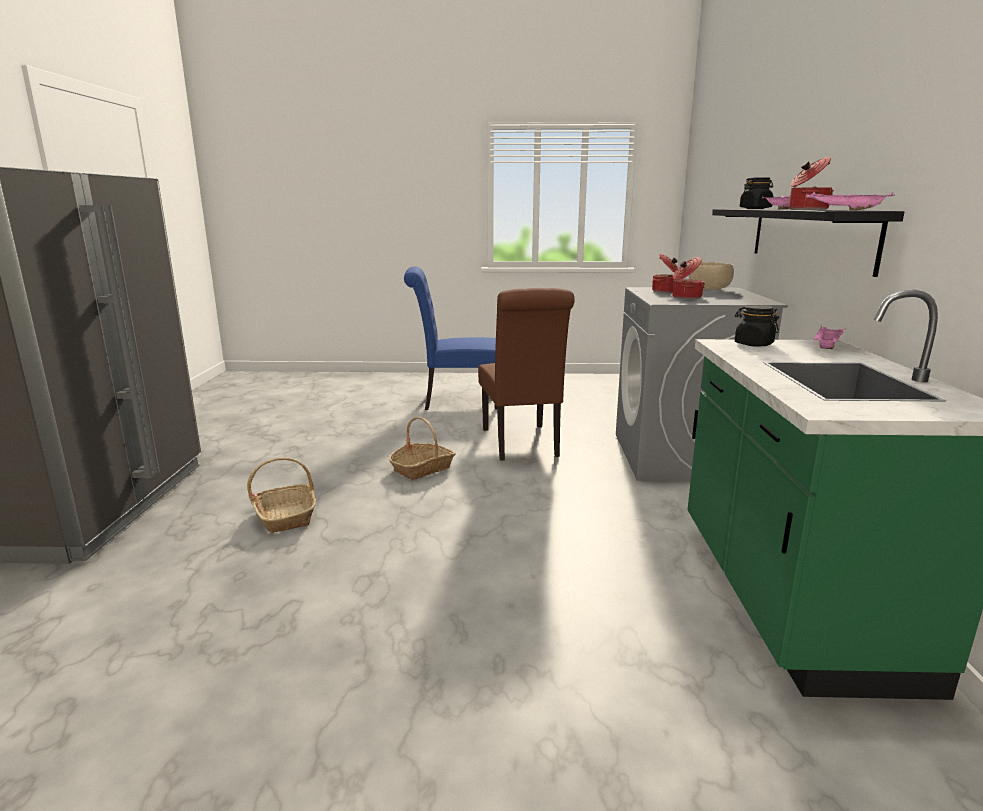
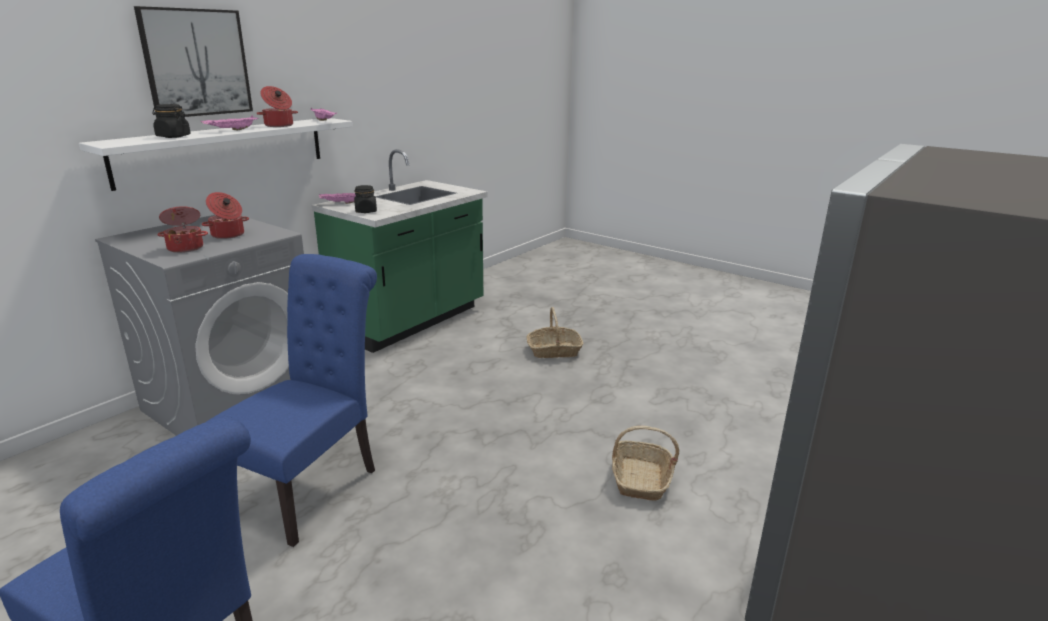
camera: 145 degrees left, 5 degrees up
(422, 468) = (463, 493): basket -> basket (554, 351)
(522, 444) = (311, 487): brown chair -> blue chair
(709, 290) = (143, 240): beige bowl -> none
(808, 236) = (224, 150): black shelf -> white shelf
(816, 133) = (196, 63): none -> picture

